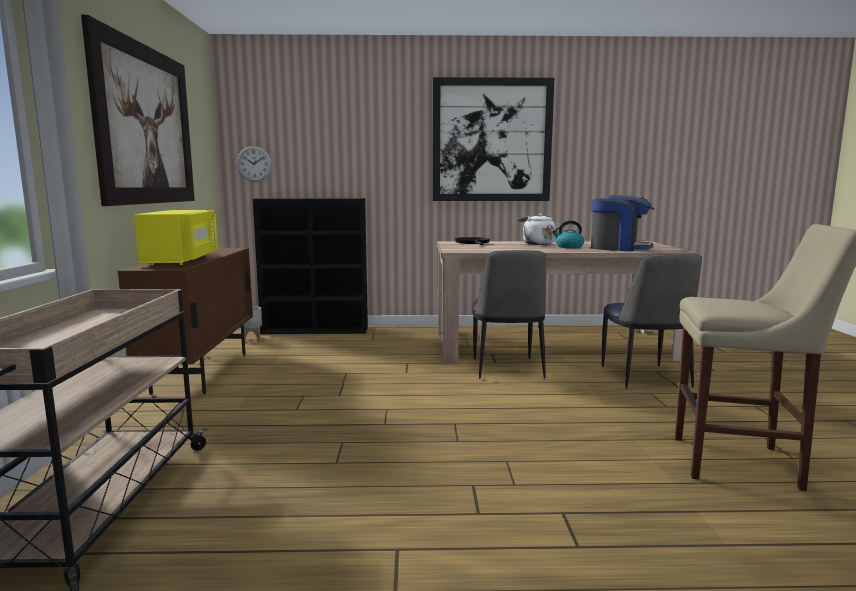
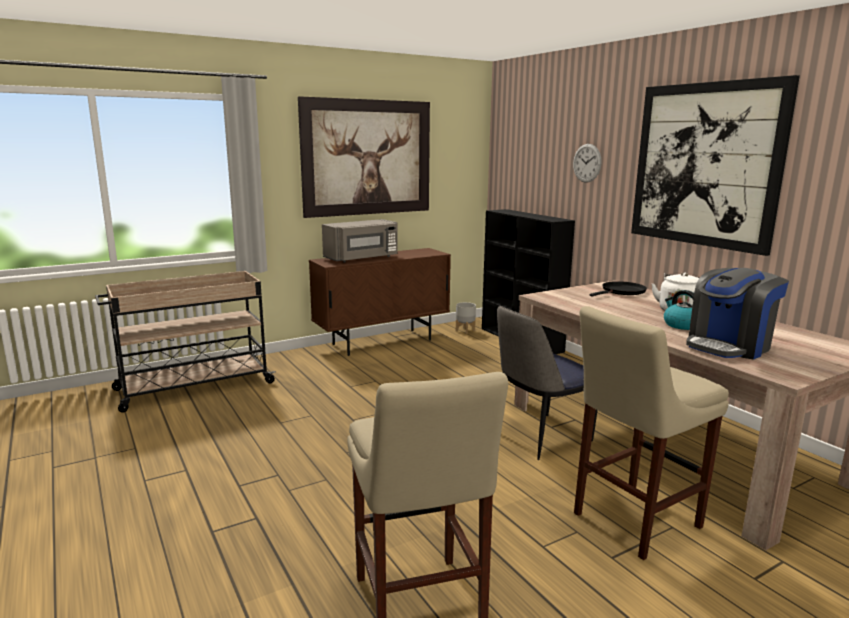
camera: 60 degrees right, 5 degrees up
(182, 260) = (362, 258): yellow microwave -> grey microwave
(254, 163) = (507, 177): wall clock -> wall clock (587, 163)
(619, 248) = (729, 346): coffee machine -> coffee machine turned 60 degrees clockwise
(645, 377) = (631, 521): chair -> beige stool

